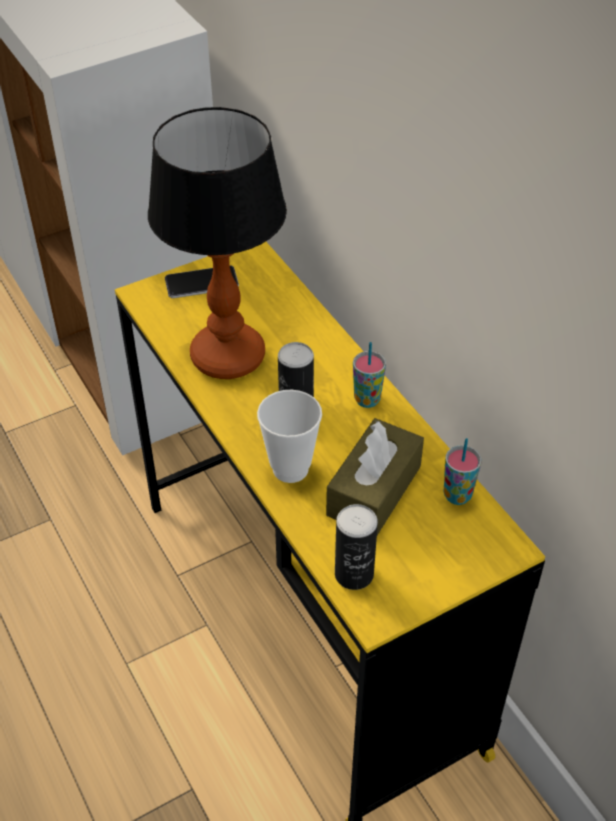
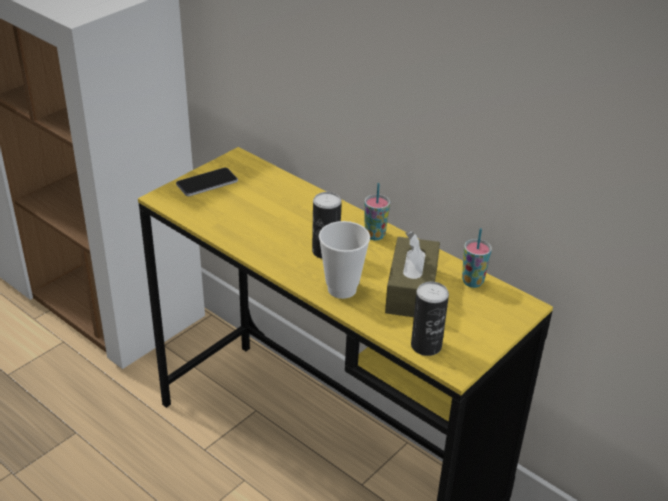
camera: 20 degrees left, 10 degrees down
(229, 356) = (255, 226): table lamp -> none

